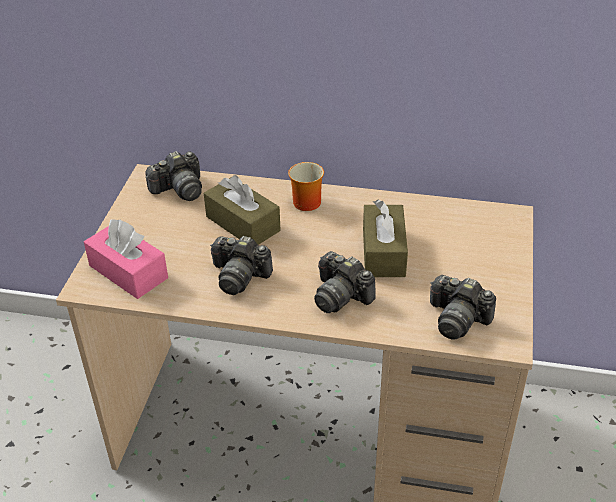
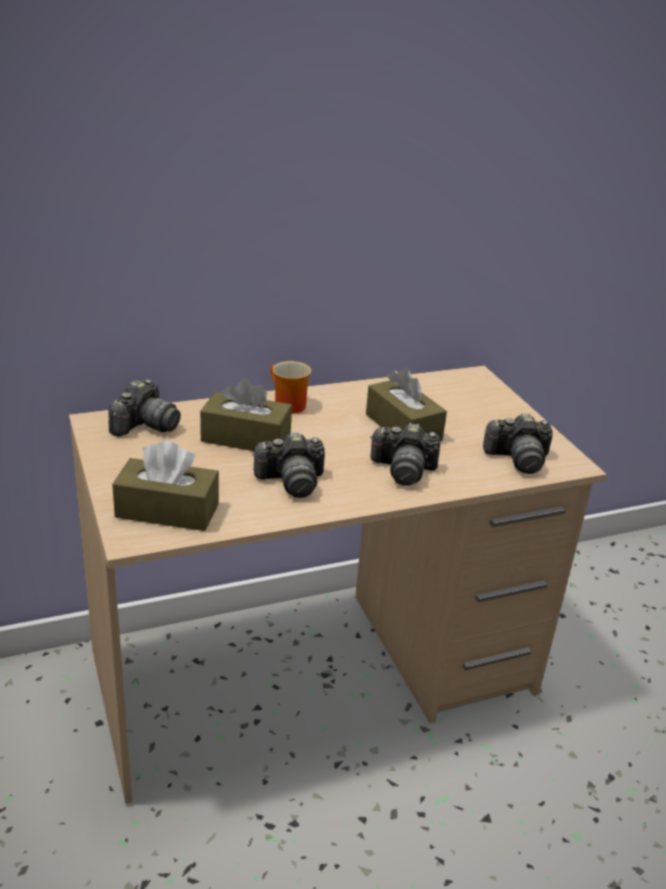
camera: 35 degrees left, 10 degrees down
(128, 272) = (167, 510): pink tissue box -> brown tissue box

